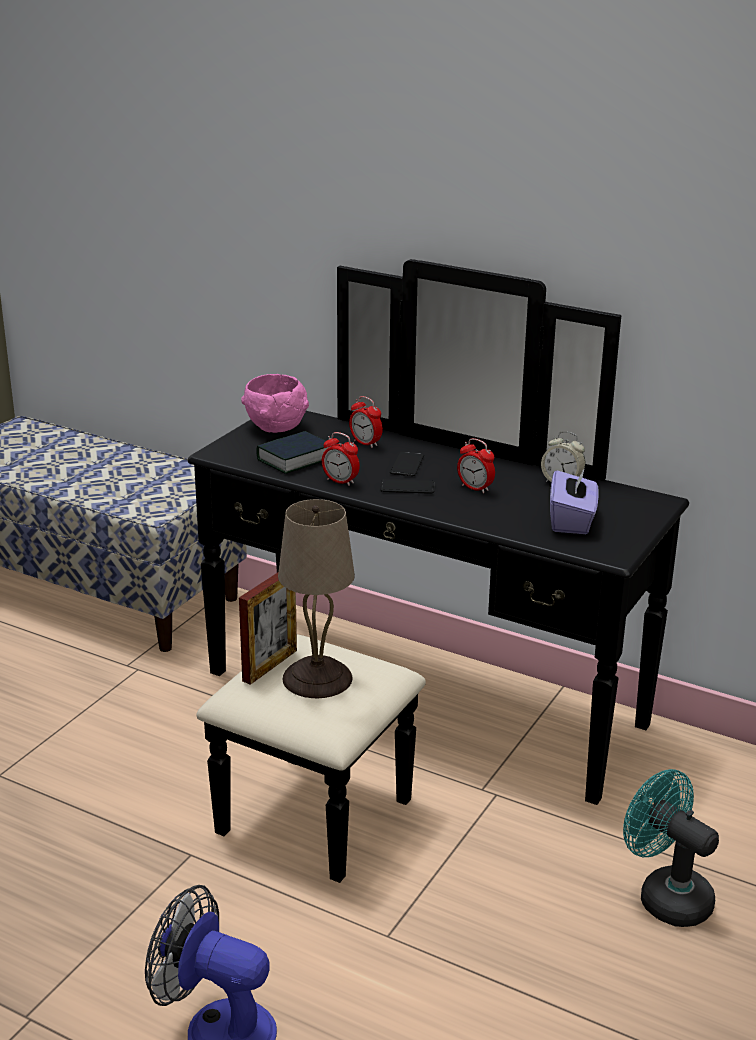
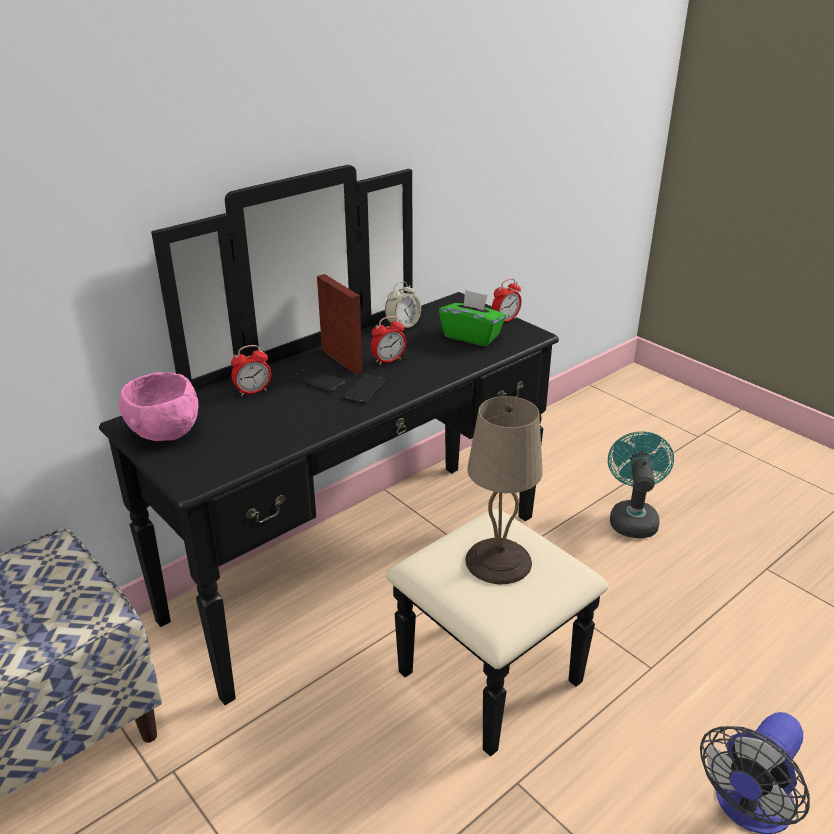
camera: 70 degrees left, 5 degrees up
(270, 665) = (462, 587): picture frame -> picture frame (341, 360)
(294, 459) = (254, 436): book -> none
(340, 481) = (326, 420): alarm clock -> alarm clock (505, 320)
(572, 521) = (471, 336): purple tissue box -> green tissue box
(665, 896) = (632, 518): turquoise fan -> turquoise fan turned 120 degrees clockwise

